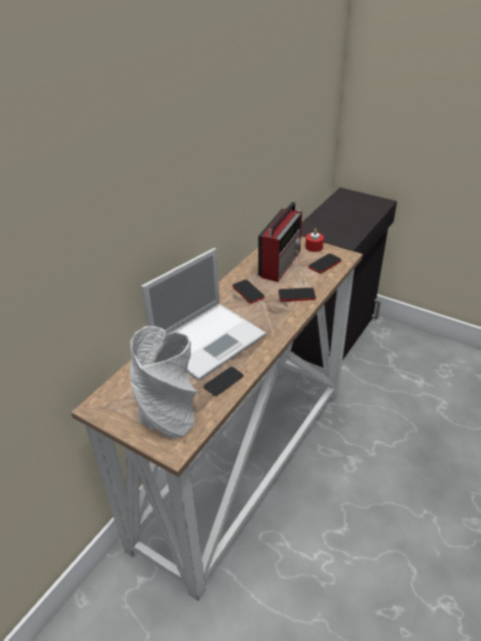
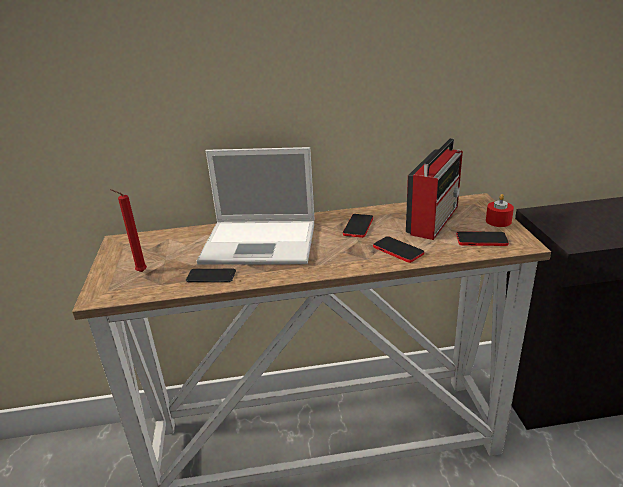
camera: 50 degrees right, 10 degrees down
(168, 414) = (140, 272): grey vase -> red candle
(280, 263) = (434, 219): radio -> radio turned 45 degrees counterclockwise

